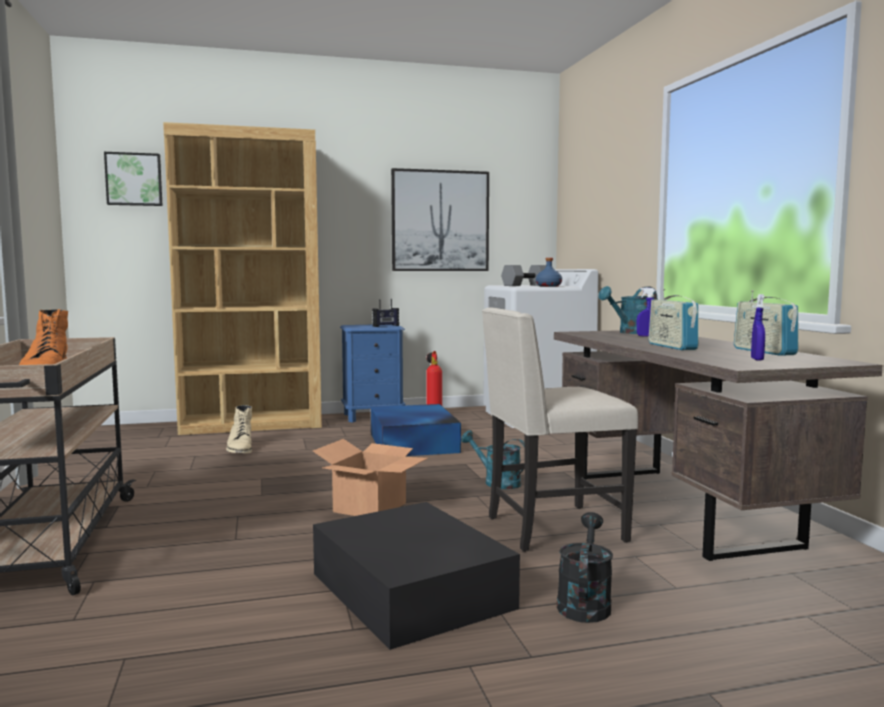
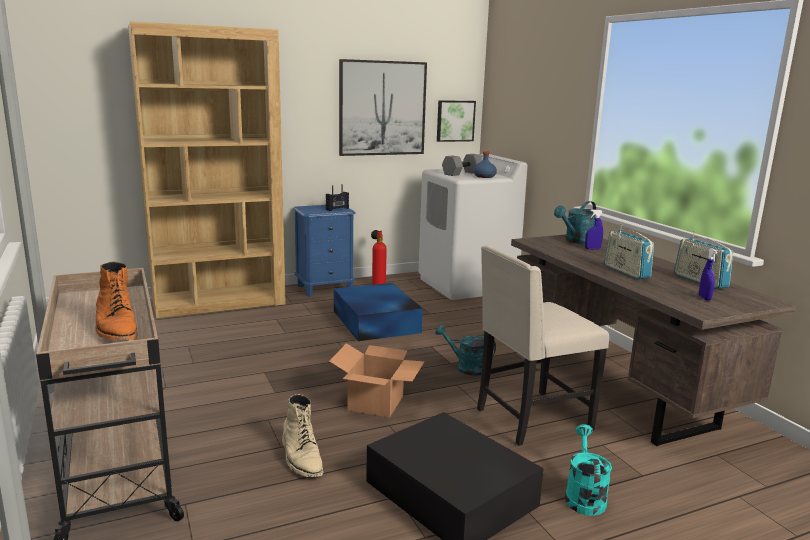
camera: 10 degrees left, 10 degrees up
(134, 179) = (91, 70): picture -> picture (455, 121)
(240, 448) = (225, 334): beige boot -> beige boot (301, 457)
(584, 603) = (584, 496): black watering can -> turquoise watering can

